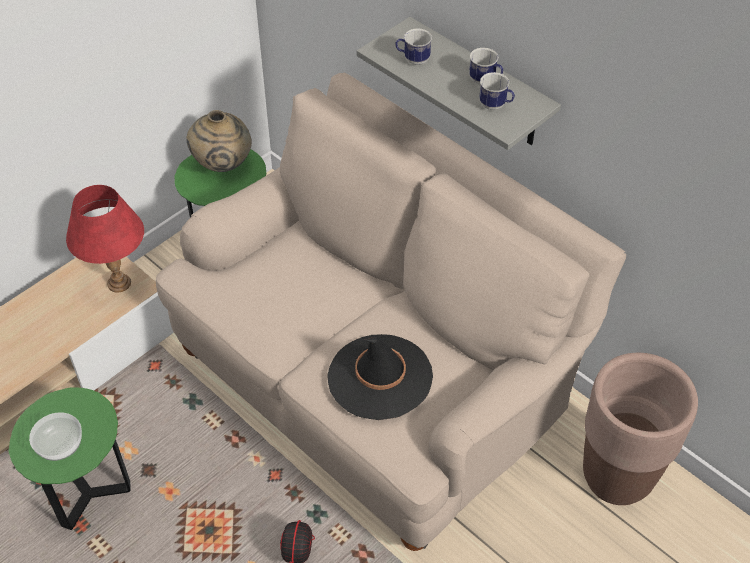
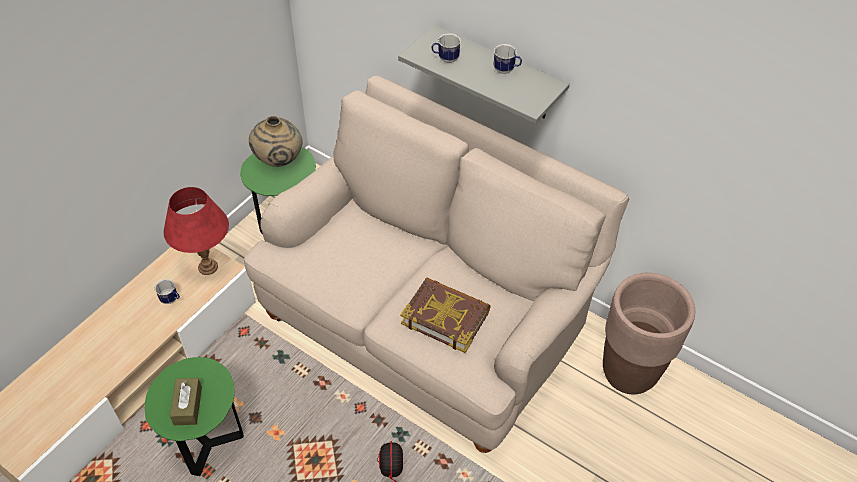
camera: 10 degrees left, 0 degrees up
(59, 444) = (188, 406): bowl -> brown tissue box
(379, 377) = (445, 317): black hat -> book
(496, 106) = (519, 90): mug -> mug (171, 300)

